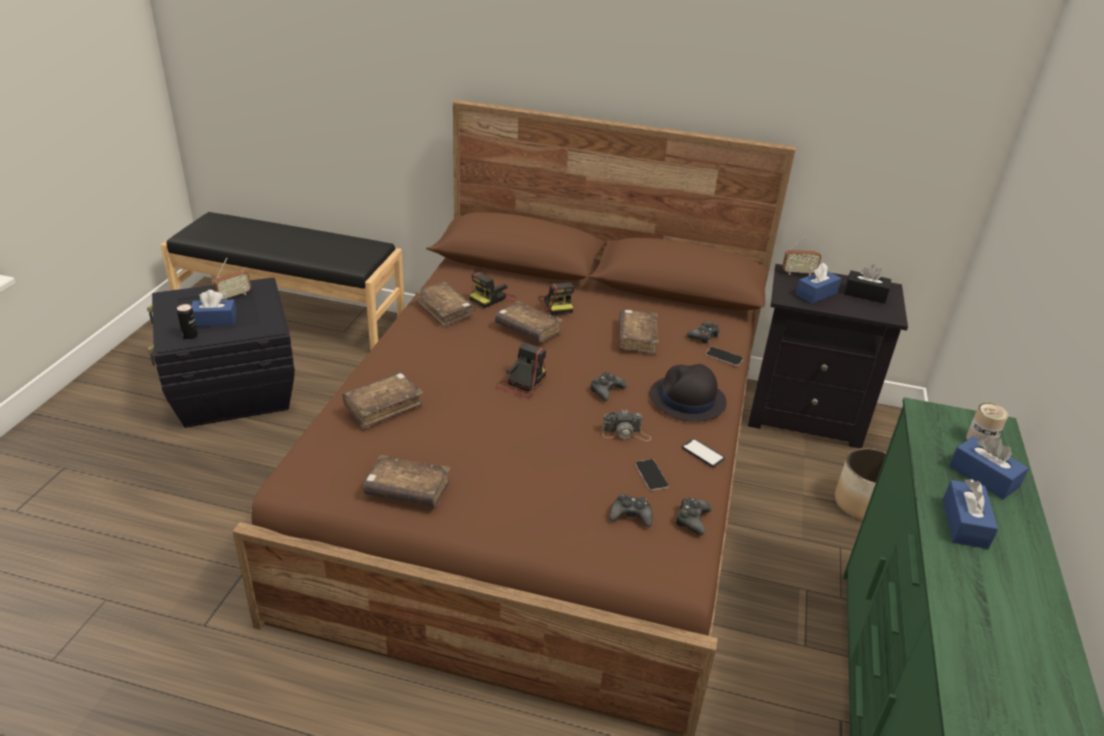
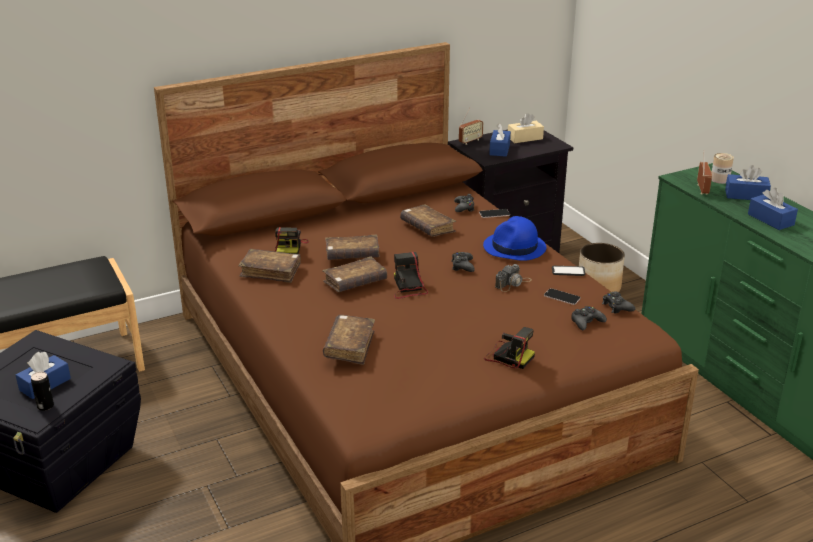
camera: 40 degrees left, 5 degrees down
(234, 296) = (27, 359): radio -> radio (702, 189)
(407, 490) = (449, 383): brown book -> brown book (355, 282)
(557, 304) = (341, 231): camera -> camera (508, 356)
(687, 400) = (514, 248): black hat -> blue hat
(865, 294) = (525, 138): black tissue box -> beige tissue box

